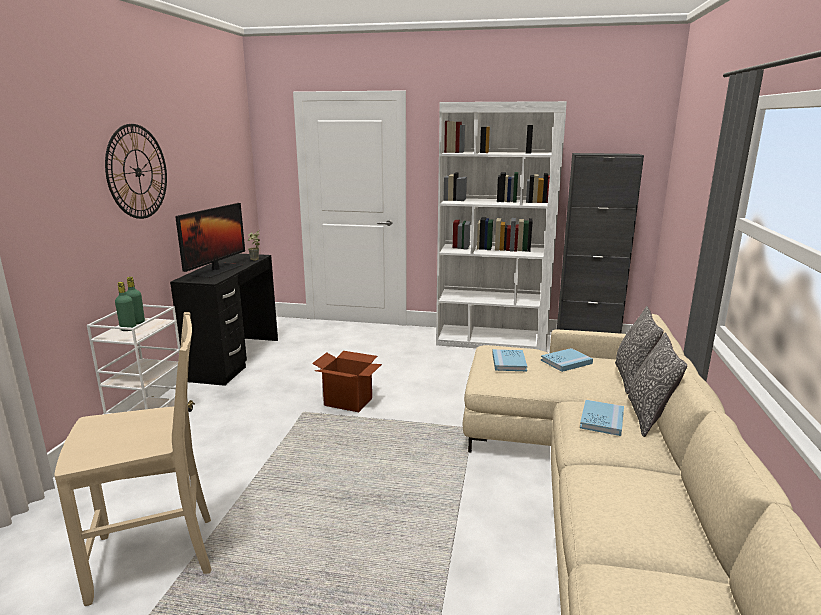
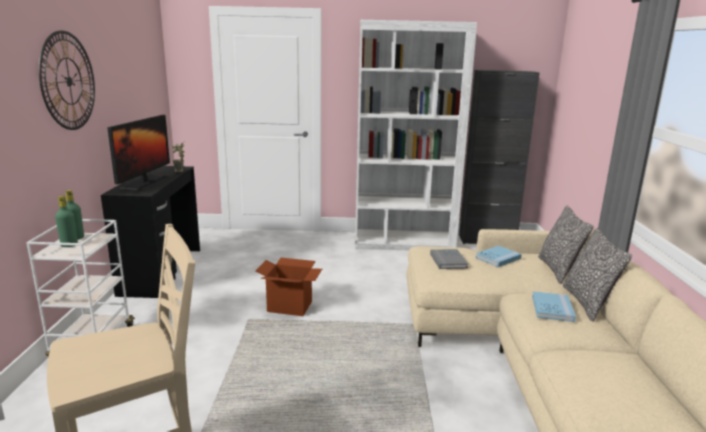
camera: 10 degrees left, 0 degrees up
(509, 362) = (448, 261): blue book -> grey book

